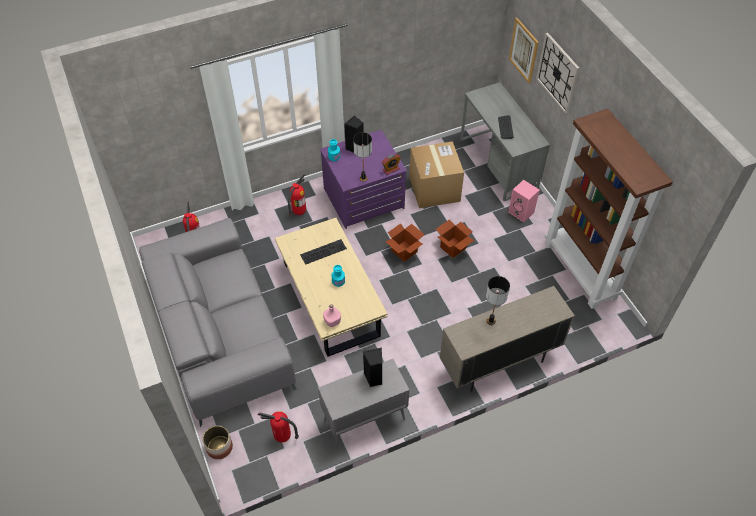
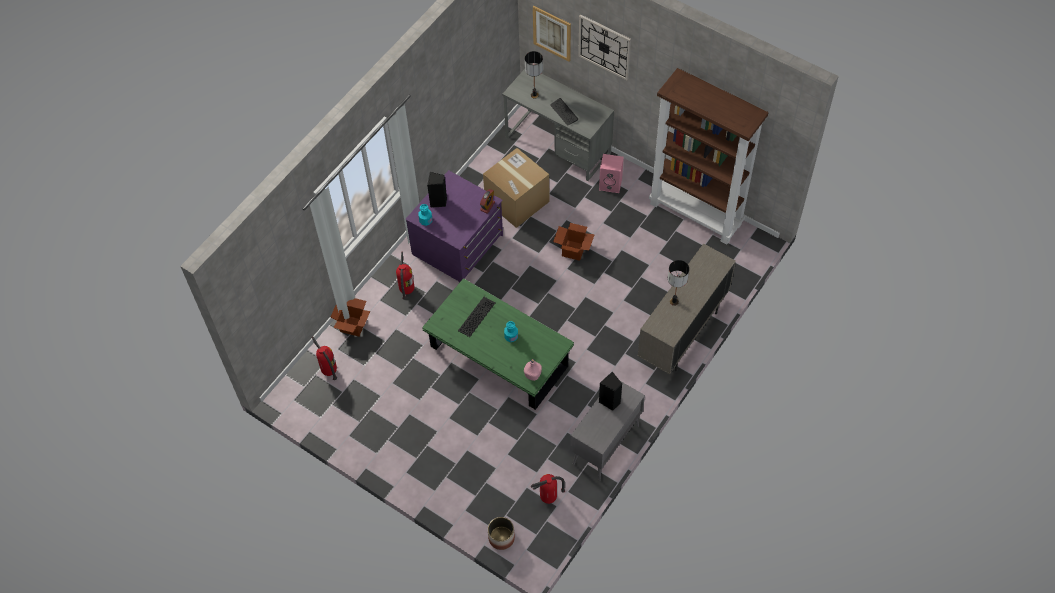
camera: 30 degrees left, 5 degrees up
(220, 332) = (422, 442): grey sofa -> none
(331, 298) = (499, 356): beige coffee table -> green coffee table
(363, 178) = (468, 228): table lamp -> table lamp (534, 95)
(404, 251) = (532, 277): cardboard box -> cardboard box (352, 326)

